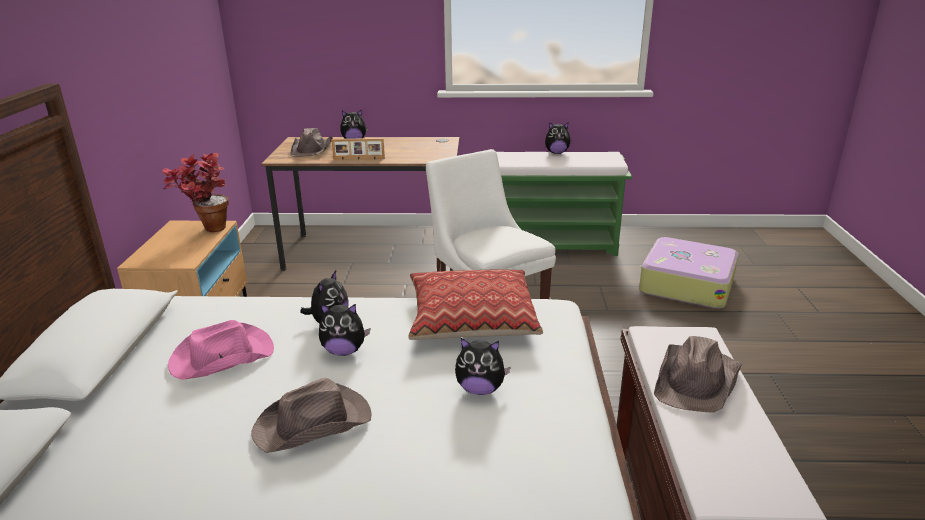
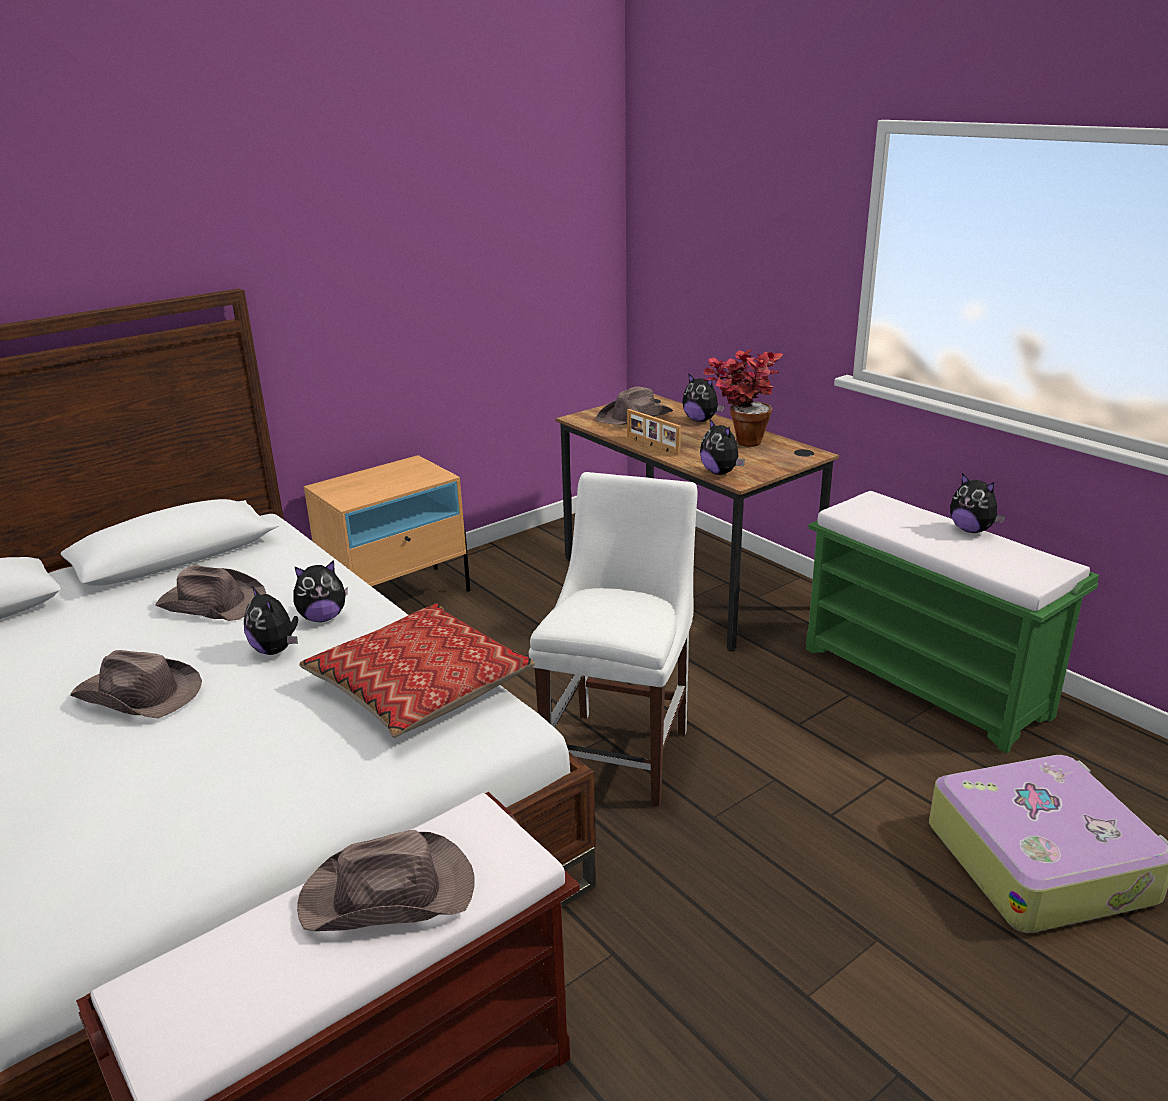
camera: 50 degrees right, 0 degrees up
(207, 229) = (421, 476): potted plant -> potted plant (739, 441)
(221, 357) = (211, 602): pink hat -> brown hat
(480, 389) = (276, 755): plush toy -> plush toy (720, 472)

